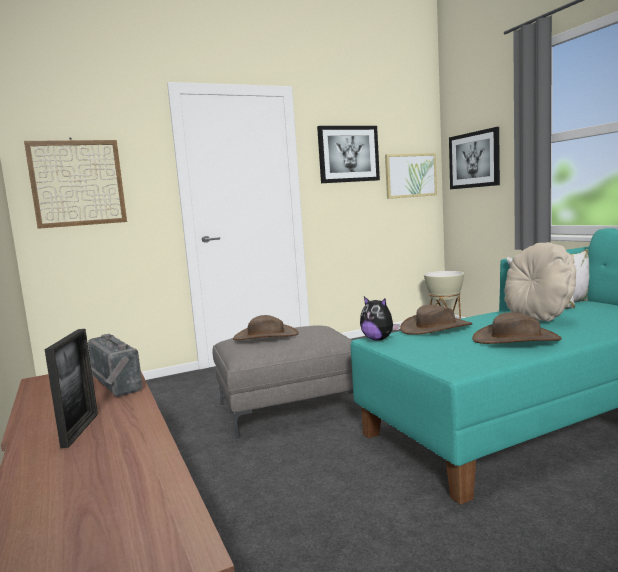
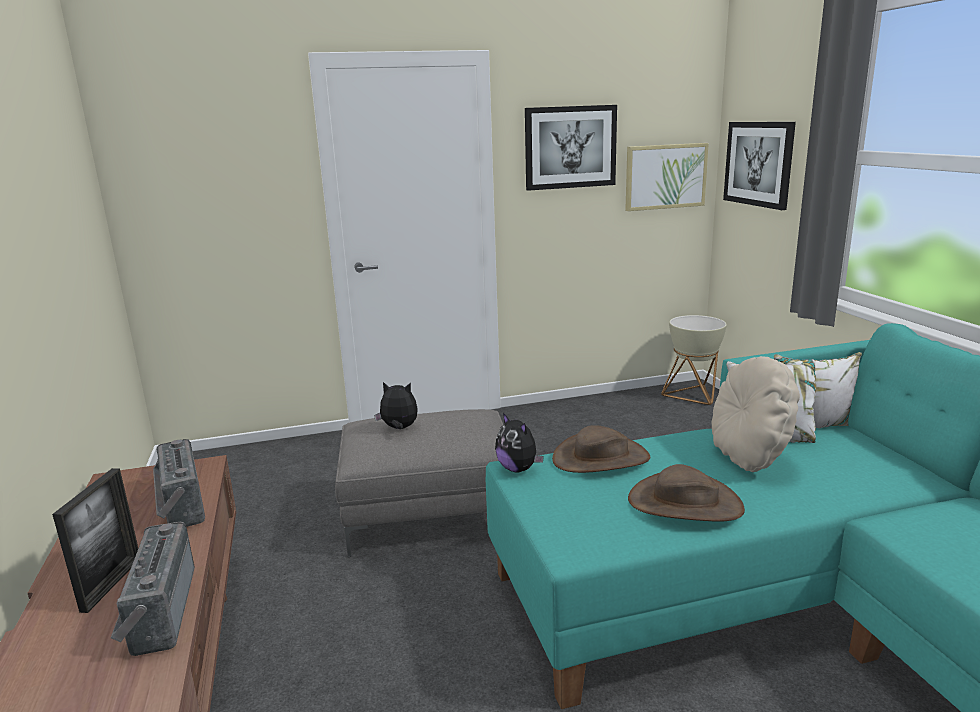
camera: 10 degrees right, 10 degrees up
(77, 181) = (191, 193): picture -> none
(134, 438) = (157, 611): none -> radio
(265, 336) = (399, 428): brown hat -> plush toy

